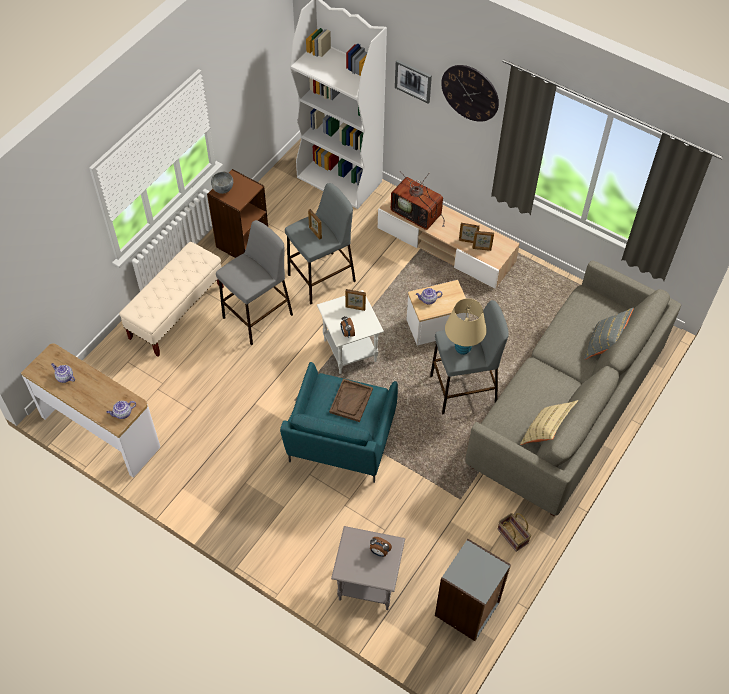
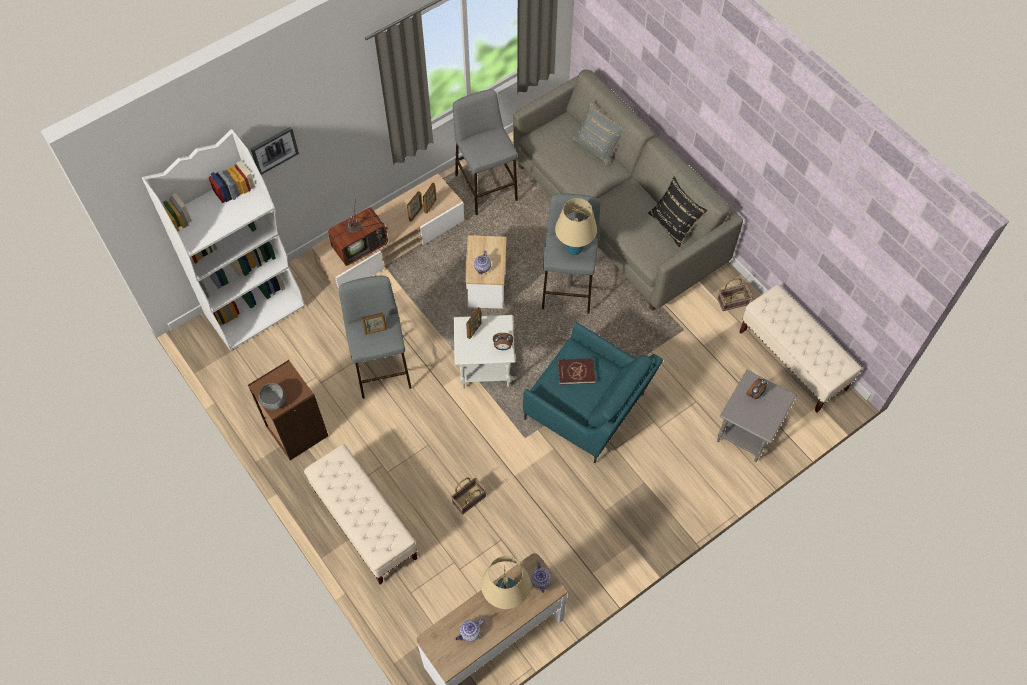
camera: 70 degrees left, 5 degrees up
(102, 393) = (506, 597): none -> beige table lamp
(222, 376) = (469, 498): none -> basket
(258, 316) = (405, 442): grey stool -> grey stool (486, 187)
(351, 401) = (576, 372): brown tray -> red book
(467, 609) = (792, 361): grey bookcase -> beige bench
(470, 93) = (333, 102): wall clock -> none
(545, 433) = (674, 224): beige pillow -> black pillow

